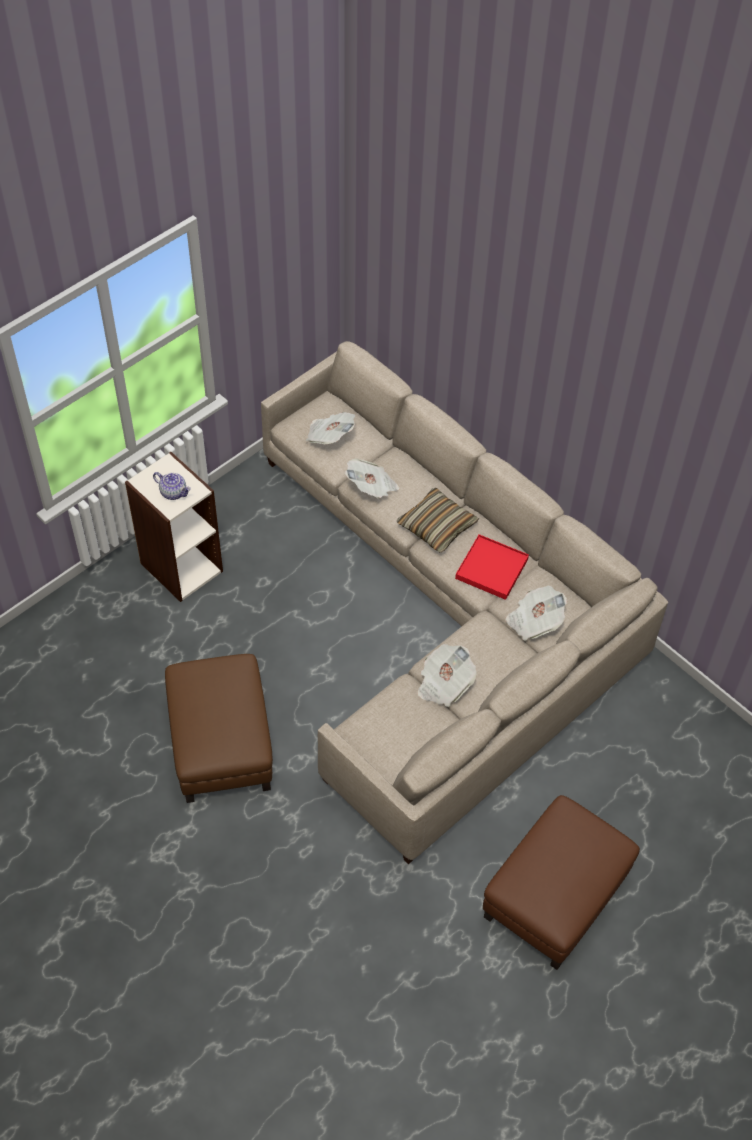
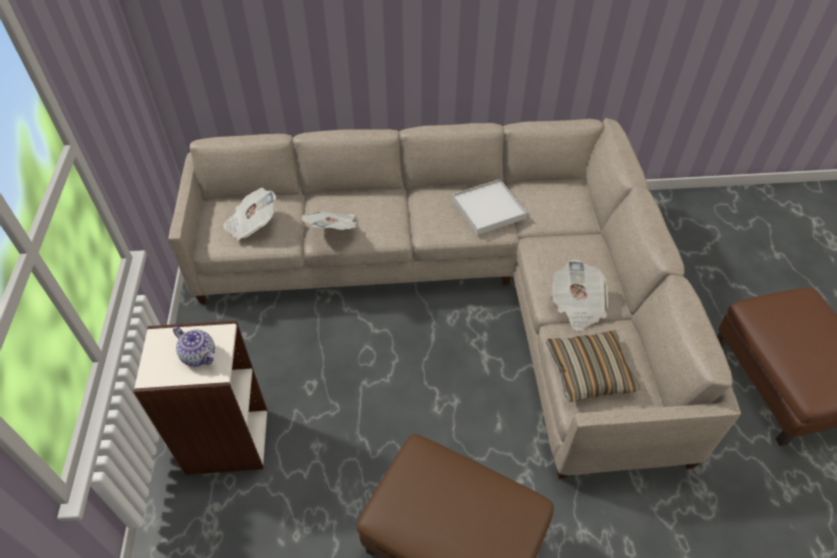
camera: 50 degrees left, 5 degrees down
(174, 492) = (199, 355): teapot -> teapot turned 60 degrees clockwise
(437, 526) = (413, 216): pillow -> pillow (589, 372)
(492, 569) = (488, 209): red tray -> white tray
(534, 621) = (559, 216): newspaper -> none

